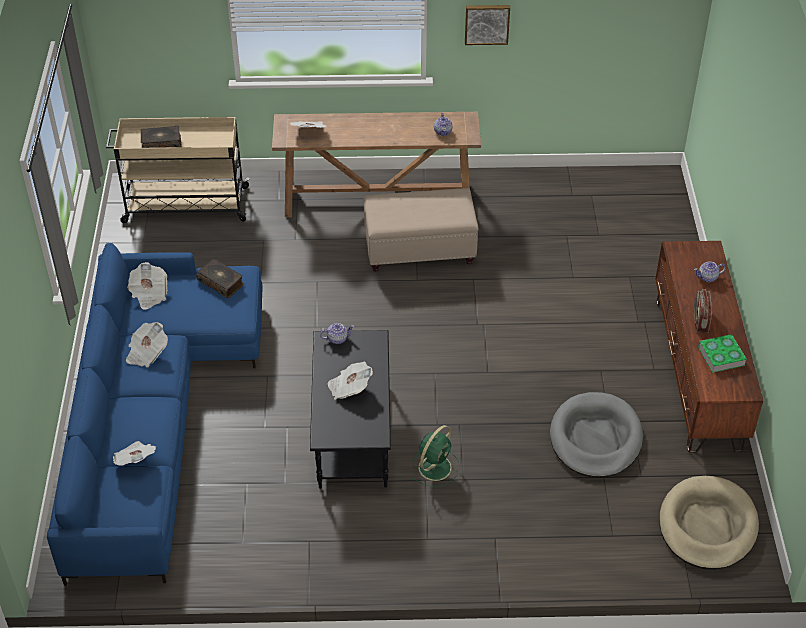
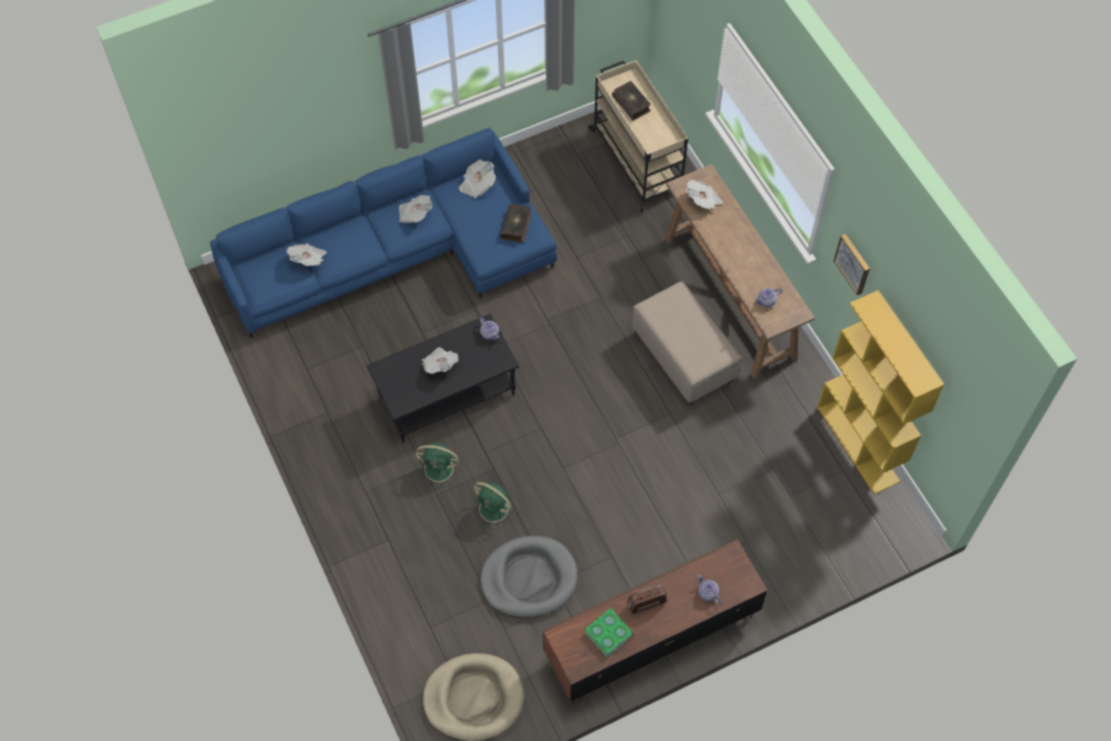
camera: 65 degrees right, 15 degrees up
(506, 438) = (495, 509): none -> green fan
(571, 177) = (858, 444): none -> yellow bookcase

